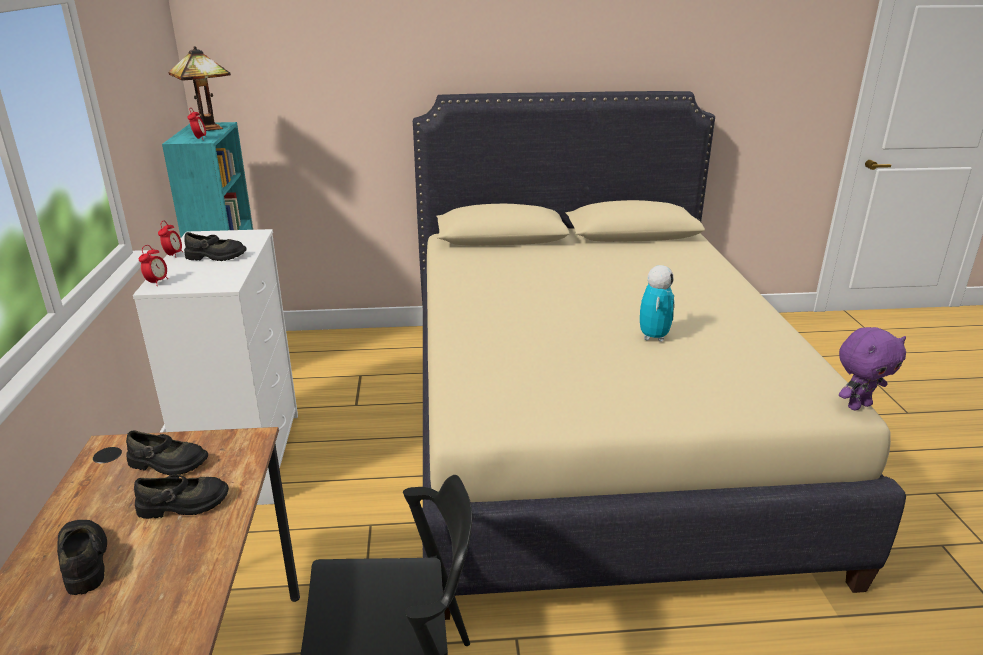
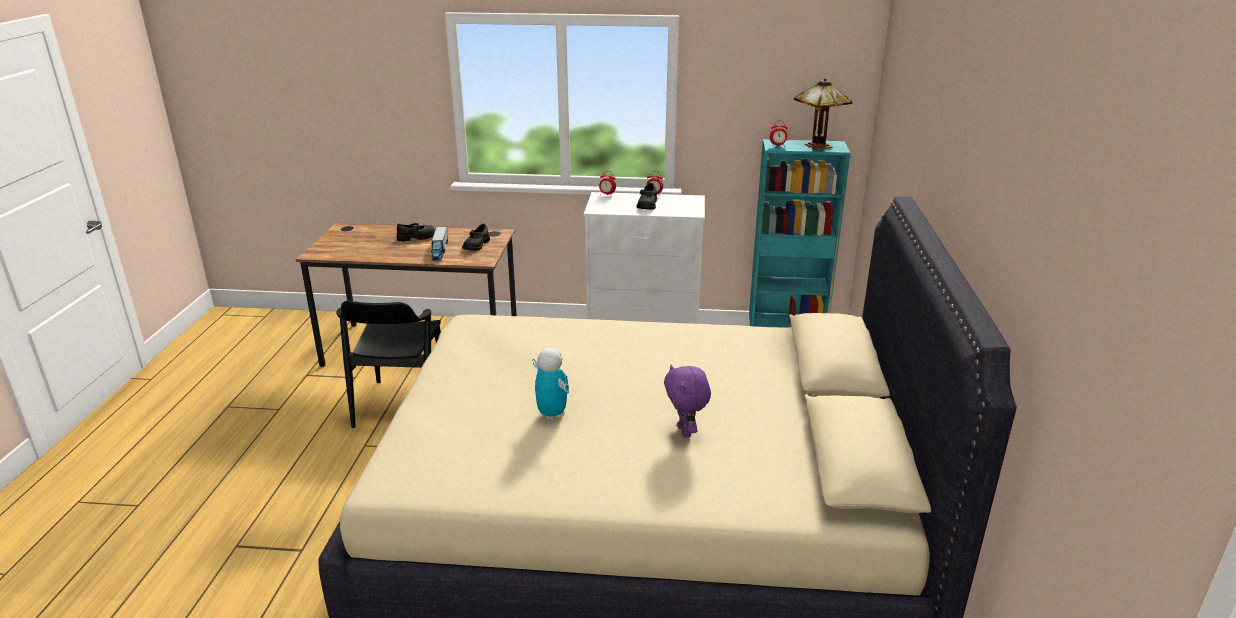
camera: 100 degrees right, 0 degrees up
(183, 505) = (439, 250): black shoe -> toy truck
(653, 337) = (552, 414): toy robot -> toy robot turned 150 degrees counterclockwise
(858, 405) = (376, 495): purple plush toy -> purple plush toy (685, 432)

